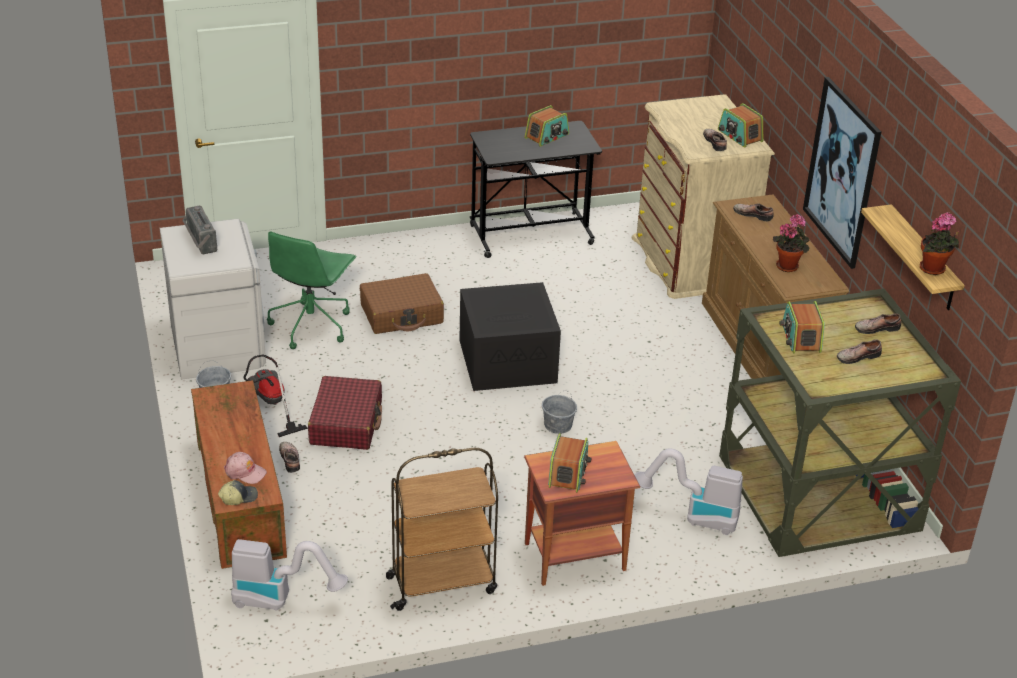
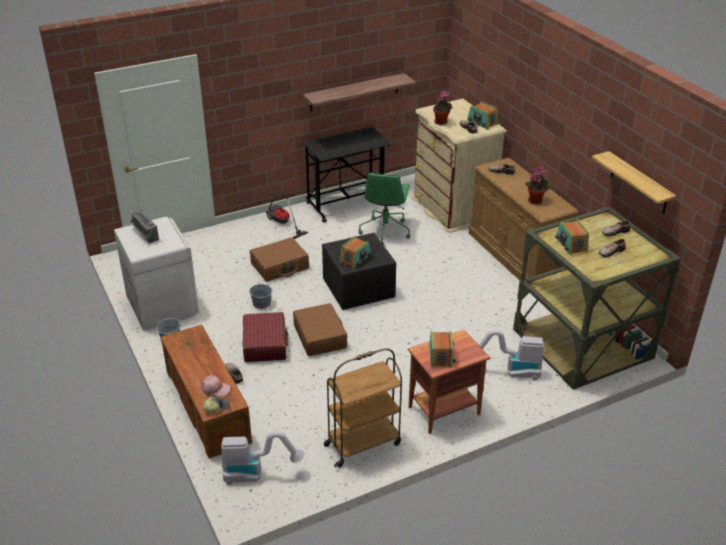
camera: 10 degrees left, 0 degrees up
(270, 404) = (210, 338): vacuum cleaner -> vacuum cleaner (282, 224)
(312, 324) = (222, 281): green office chair -> green office chair (385, 230)
(428, 424) = (320, 336): none -> brown suitcase
(547, 136) = (353, 138): radio -> radio (355, 259)
(557, 66) = (354, 92): none -> shelf
(558, 425) = (404, 324): grey bucket -> grey bucket (261, 303)
(841, 172) = (564, 135): picture -> none
(934, 270) = (653, 188): potted plant -> potted plant (441, 122)

